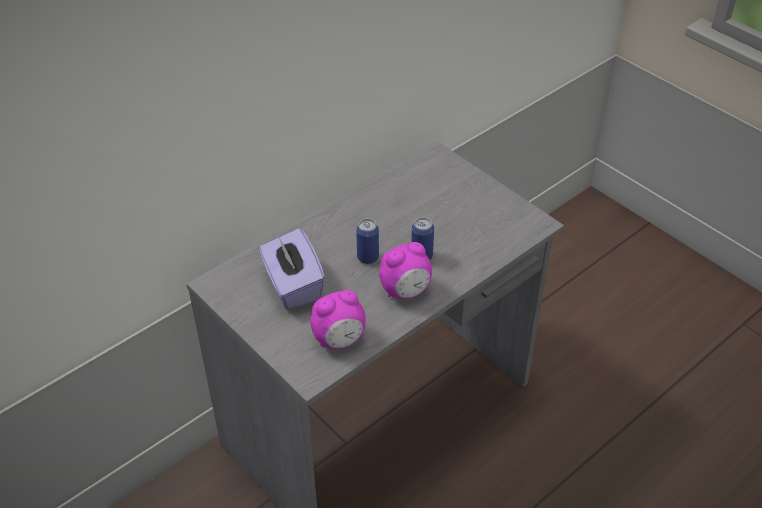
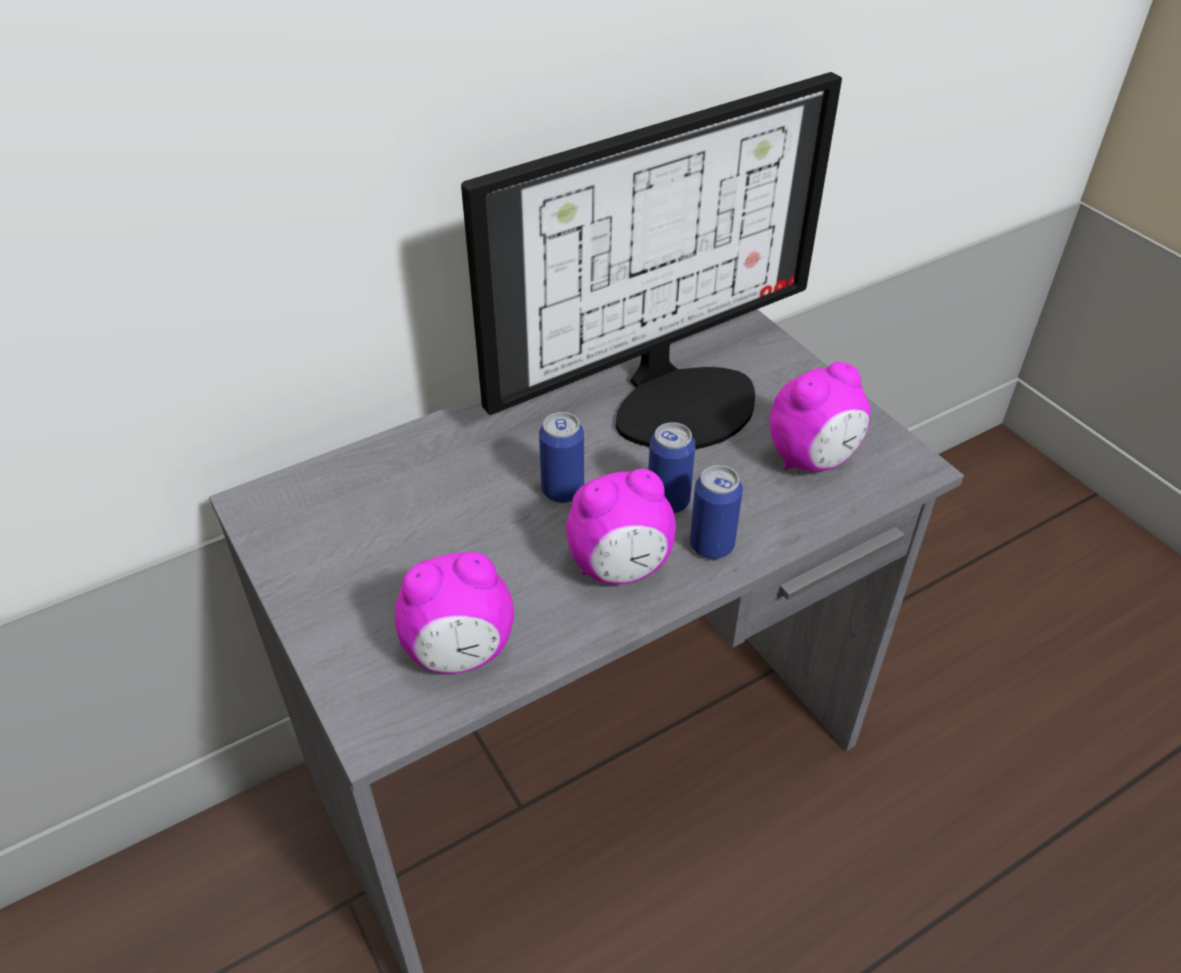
camera: 10 degrees right, 0 degrees up
(293, 286) = (404, 527): purple tissue box -> none
(415, 202) = (678, 398): none -> monitor
(447, 275) = (711, 545): none -> can
(489, 226) = (813, 459): none -> alarm clock

